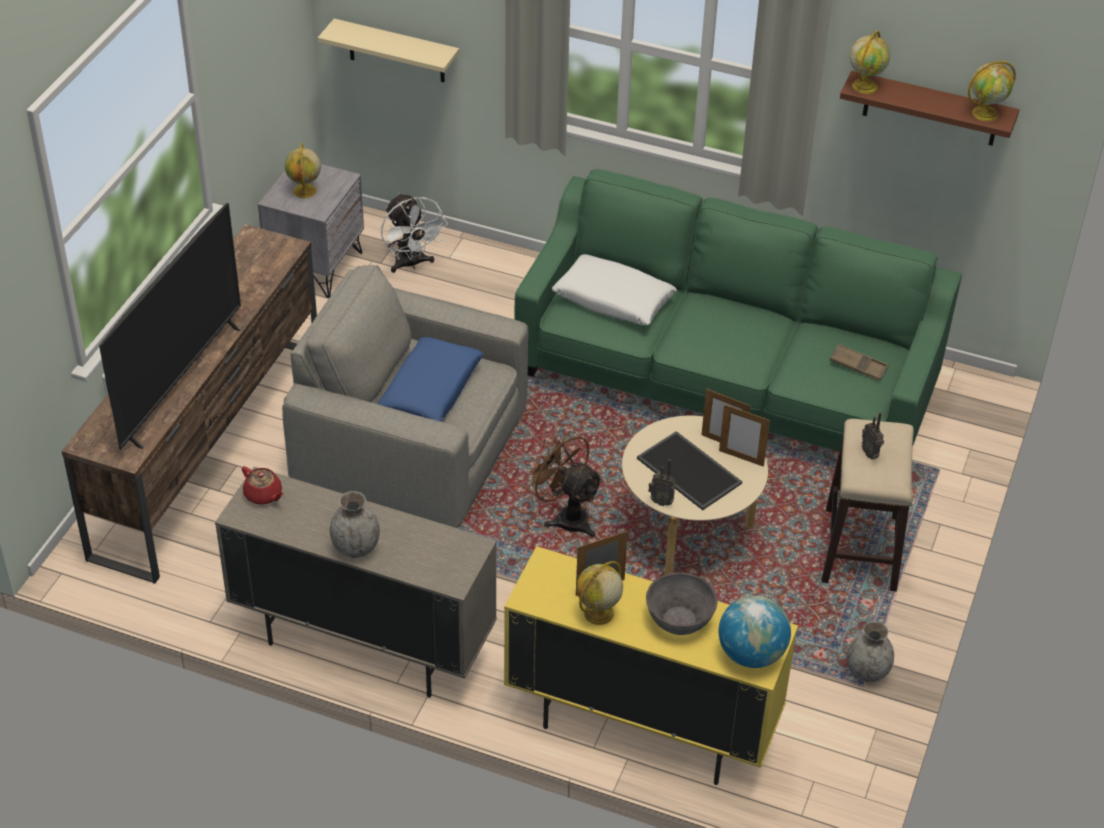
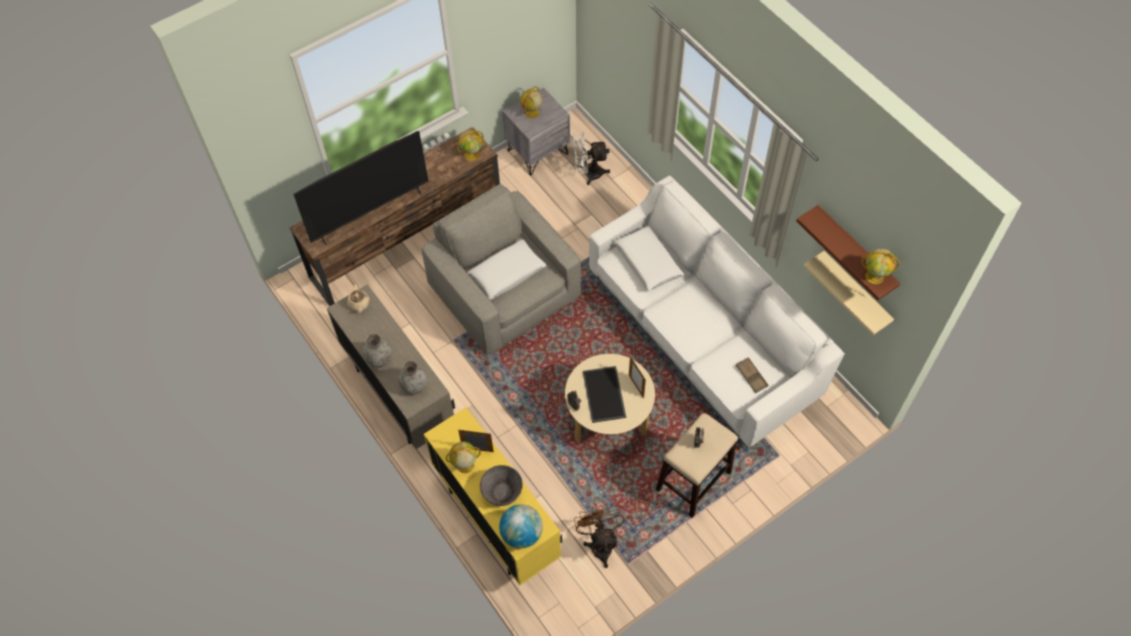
camera: 35 degrees right, 15 degrees up
(263, 495) = (359, 304): red teapot -> beige teapot
(396, 51) = (609, 54): beige shelf -> beige shelf (855, 292)
(411, 264) = (588, 174): white fan -> white fan turned 75 degrees clockwise
(430, 391) = (507, 274): blue pillow -> white pillow
(566, 516) = (552, 375): brown fan -> brown fan (600, 543)
(726, 383) = (702, 336): green sofa -> white sofa
(741, 458) = (638, 401): picture frame -> none
(865, 85) = (816, 220): globe -> globe (472, 155)
(866, 671) = (637, 556): grey vase -> grey vase (414, 386)

